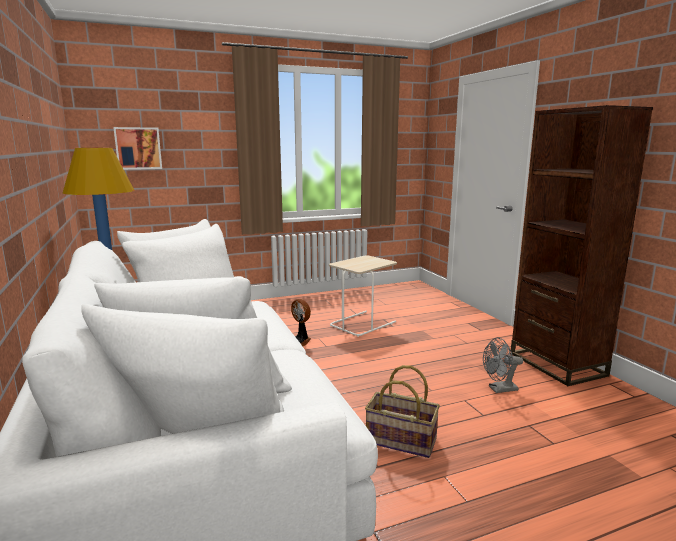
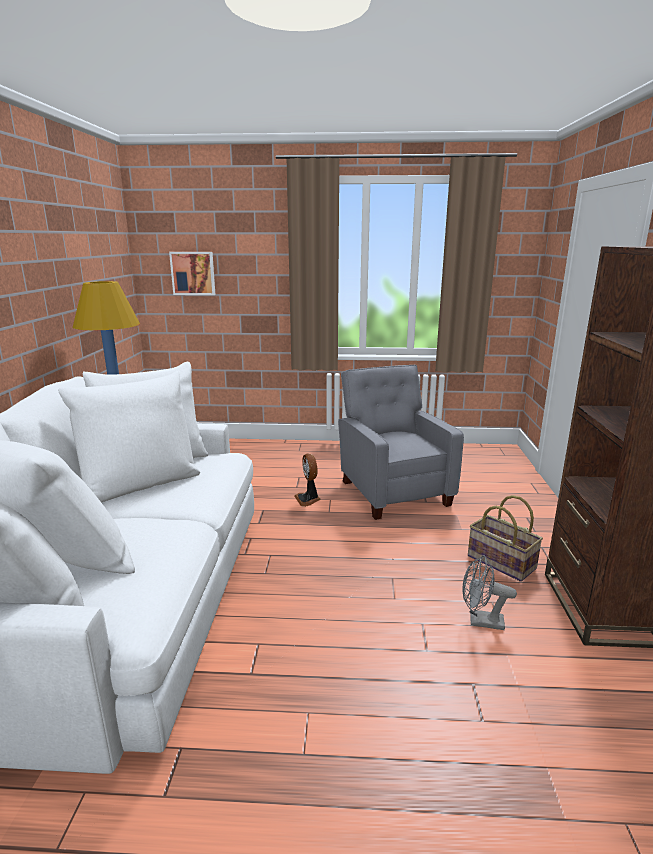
camera: 25 degrees right, 5 degrees up
(362, 323) = (393, 491): beige side table -> grey armchair
(400, 441) = (301, 652): basket -> basket (500, 562)

